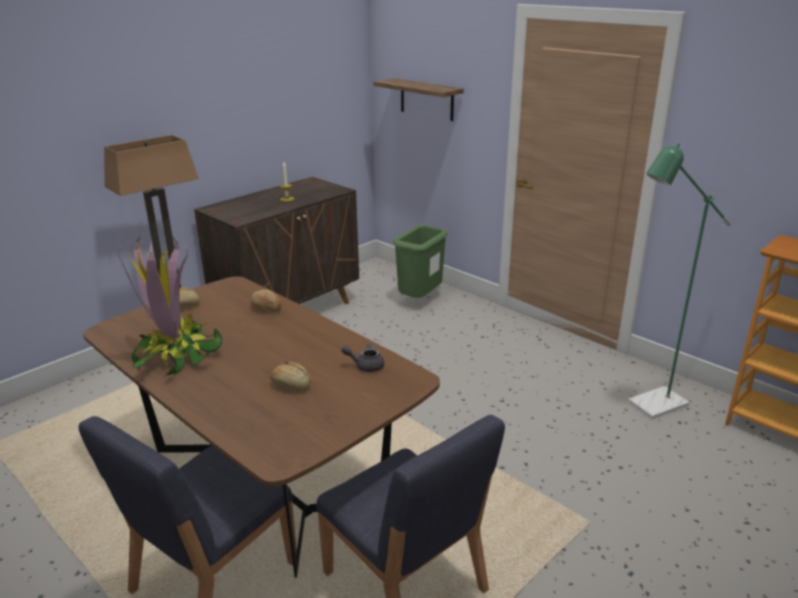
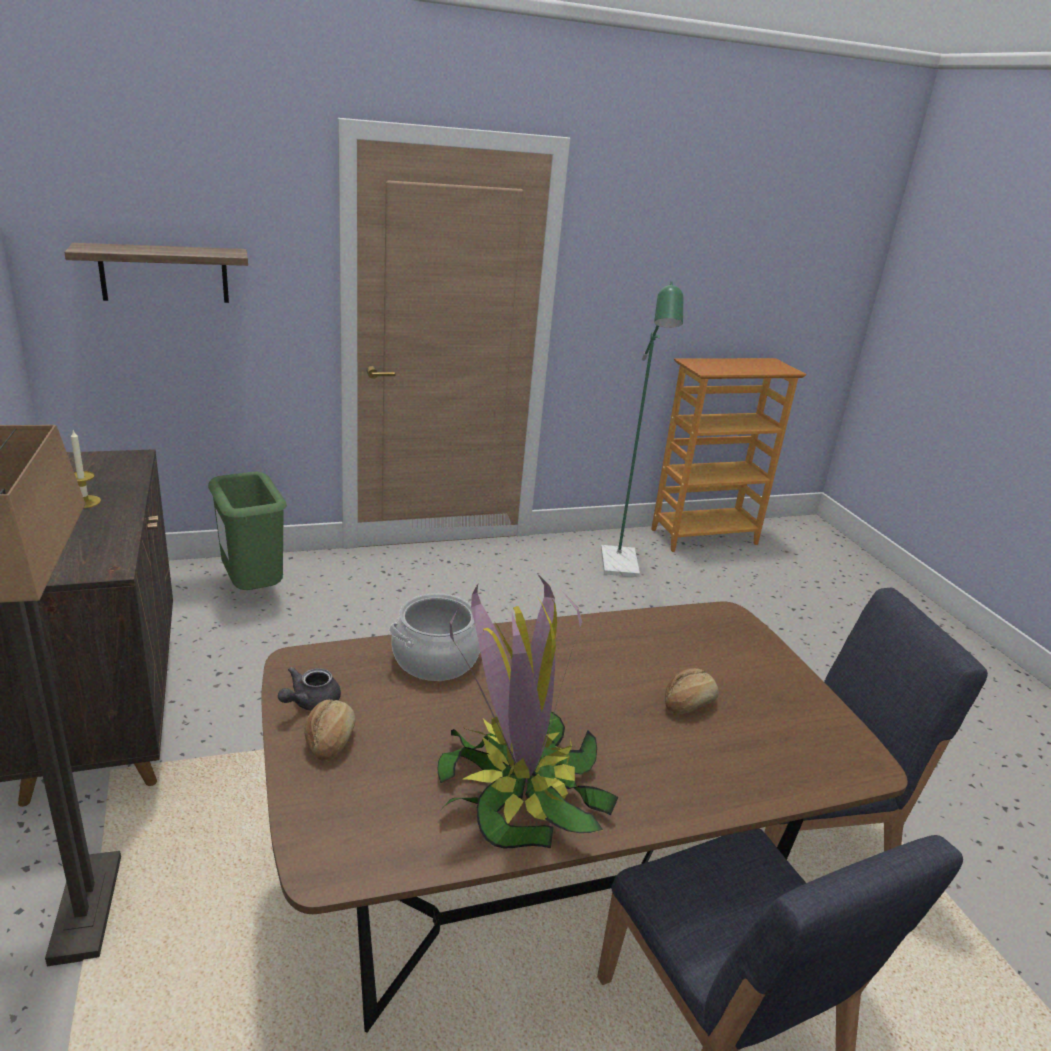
camera: 65 degrees left, 0 degrees up
(266, 308) = (435, 659): bread -> cooking pot
(365, 365) = (673, 635): grey teapot -> grey teapot (310, 702)

